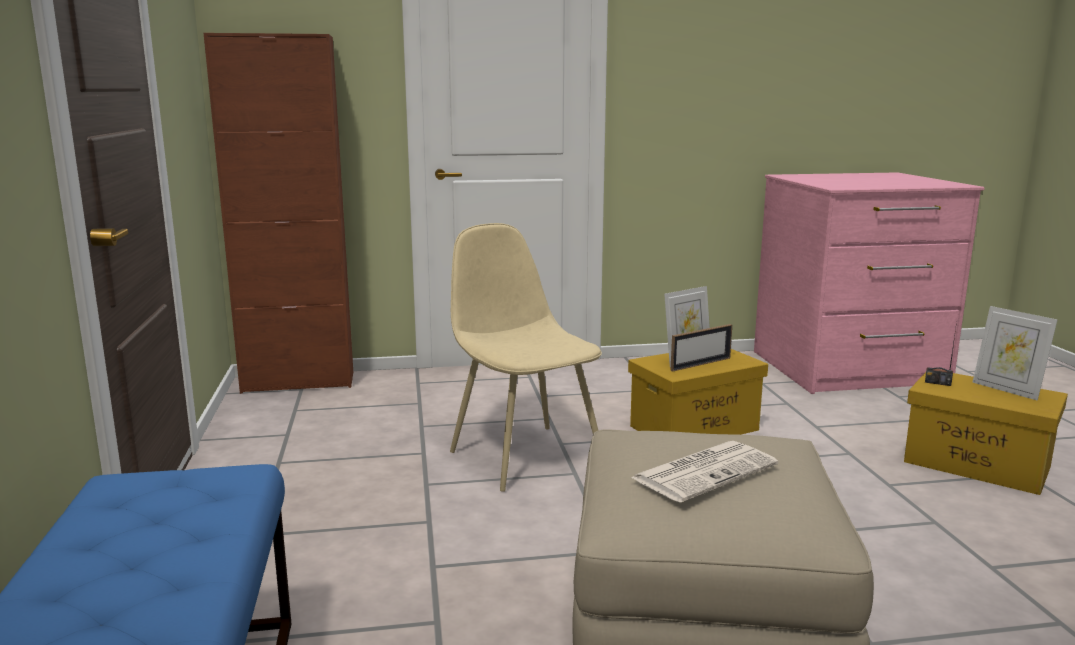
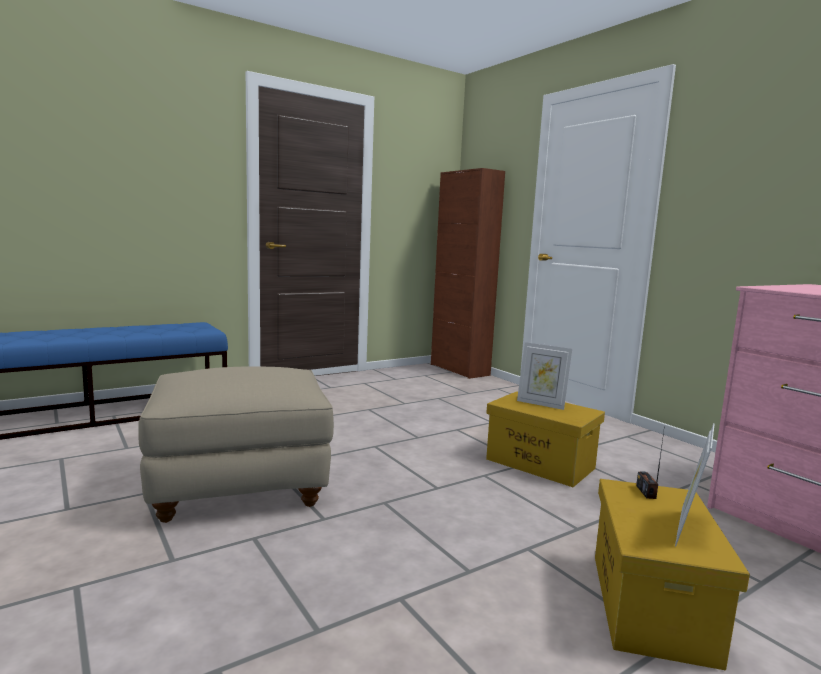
camera: 65 degrees right, 5 degrees down
(524, 455) = (428, 423): beige chair -> none
(701, 364) = (538, 408): picture frame -> none
(705, 471) = (228, 373): newspaper -> none

